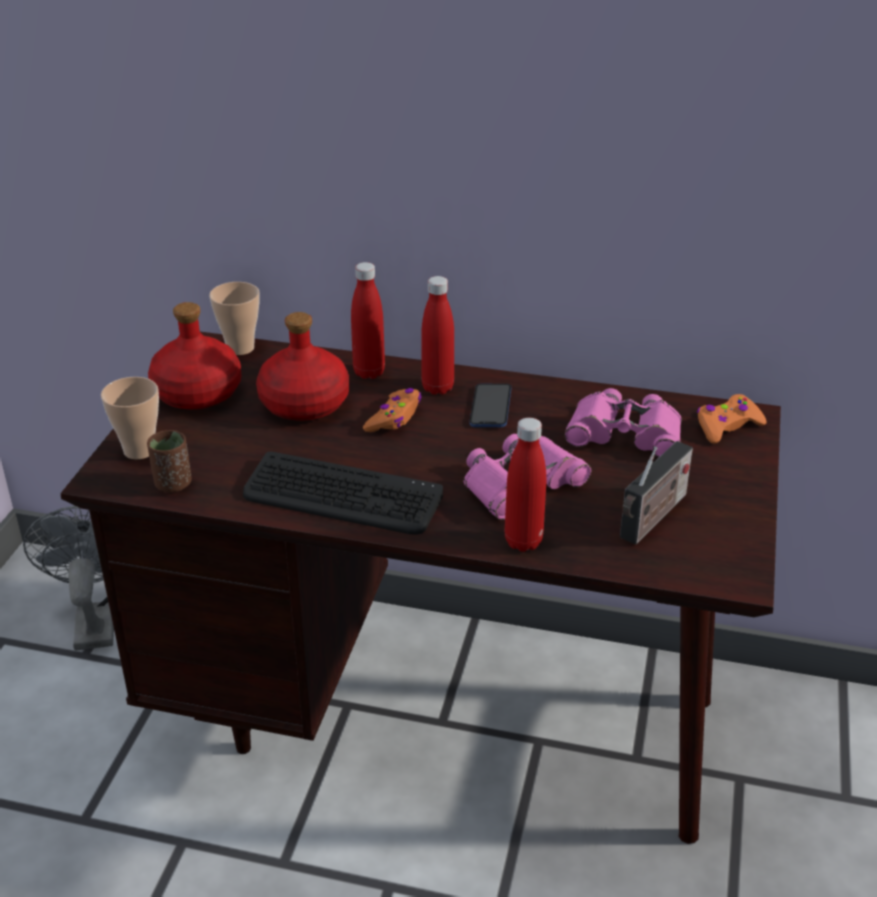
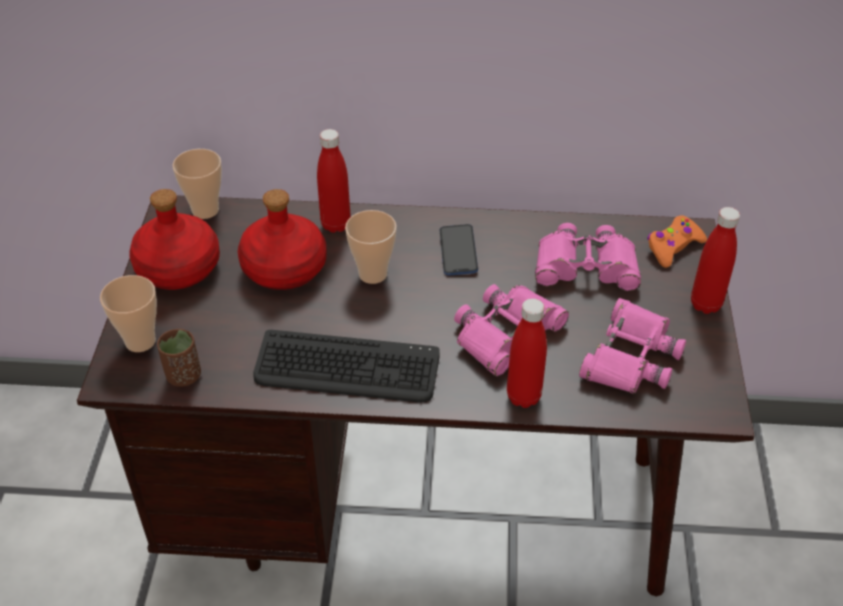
camera: 10 degrees left, 10 degrees up
(95, 619) = (84, 455): grey fan -> none
(394, 418) = (372, 274): orange game controller -> cup
(437, 388) = (404, 235): red bottle -> red bottle (705, 304)
(652, 519) = (630, 357): radio -> pink binoculars

